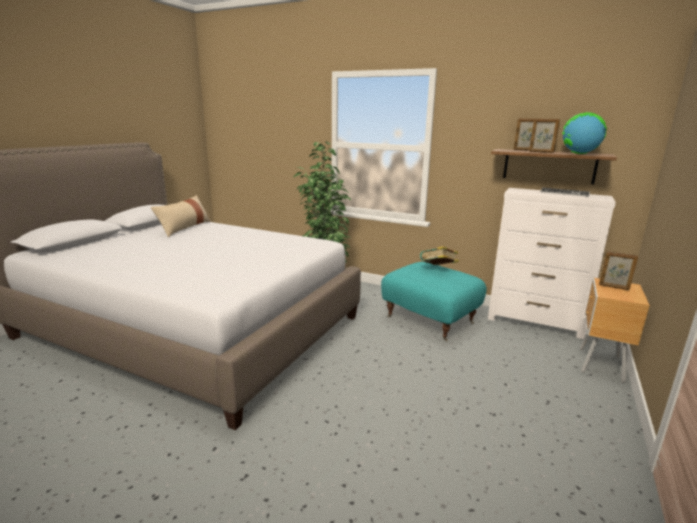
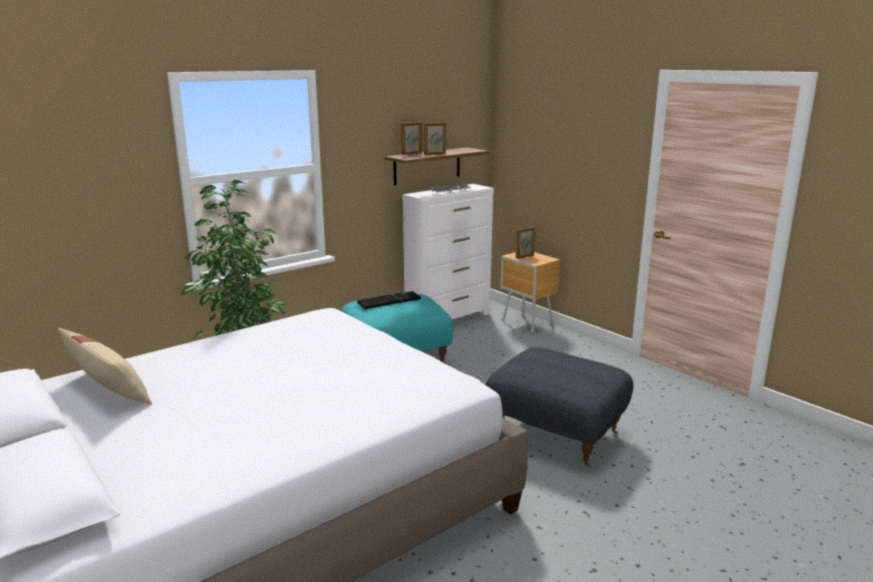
camera: 65 degrees left, 0 degrees up
(380, 430) = (557, 433): none -> grey ottoman
(438, 269) = (389, 300): book -> keyboard
(579, 153) = (459, 151): globe -> none

